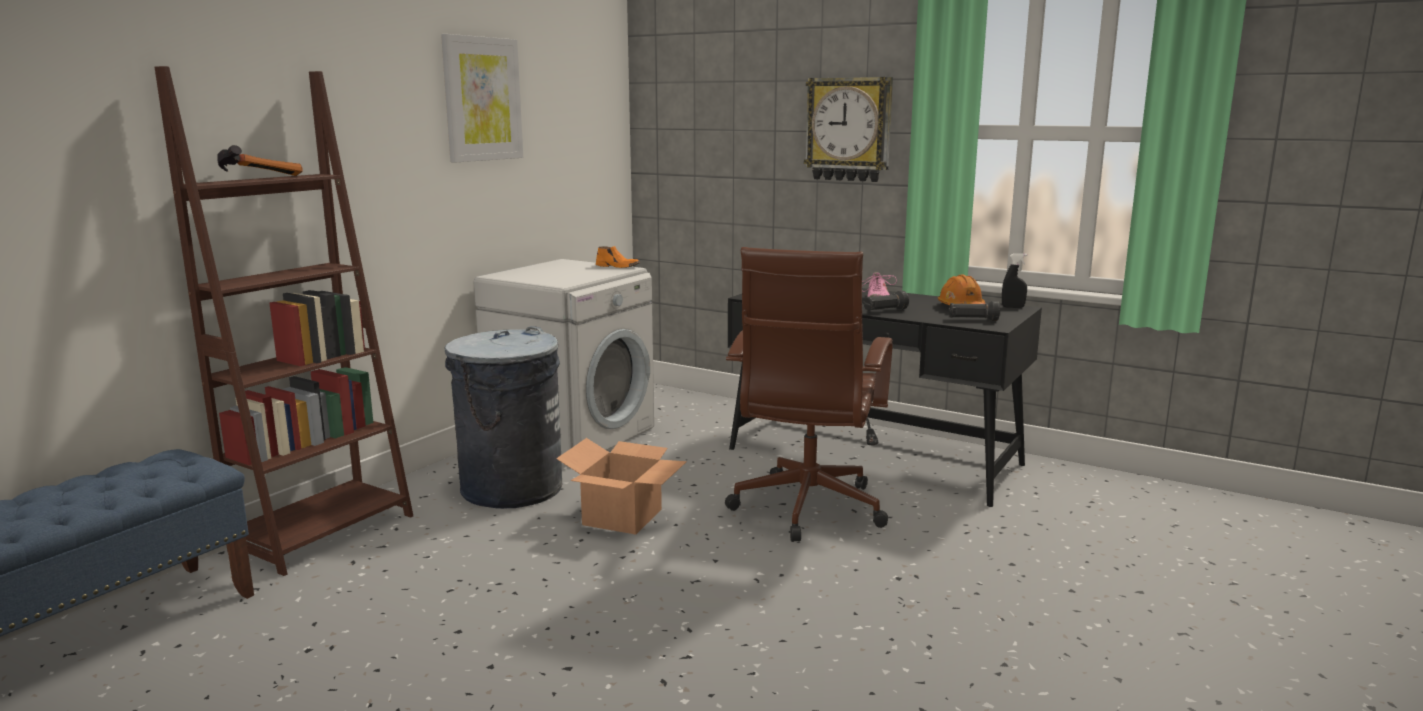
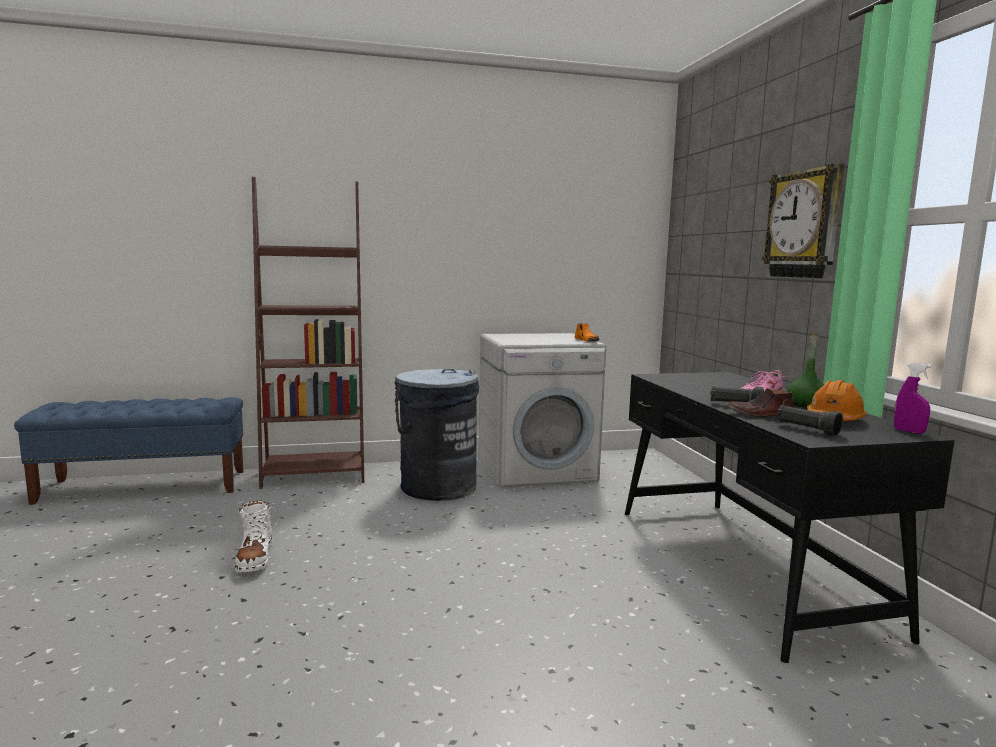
camera: 45 degrees right, 5 degrees down
(260, 178) = (309, 246): hammer -> none
(482, 99) = (504, 206): picture -> none
(482, 634) = (255, 558): none -> white boot
(622, 516) = (459, 528): cardboard box -> none
(807, 511) = (589, 581): brown office chair -> none
(916, 299) = (806, 404): none -> green bottle
(921, 315) = (760, 415): none -> brown shoe
(1013, 307) = (909, 431): black spray bottle -> purple spray bottle

